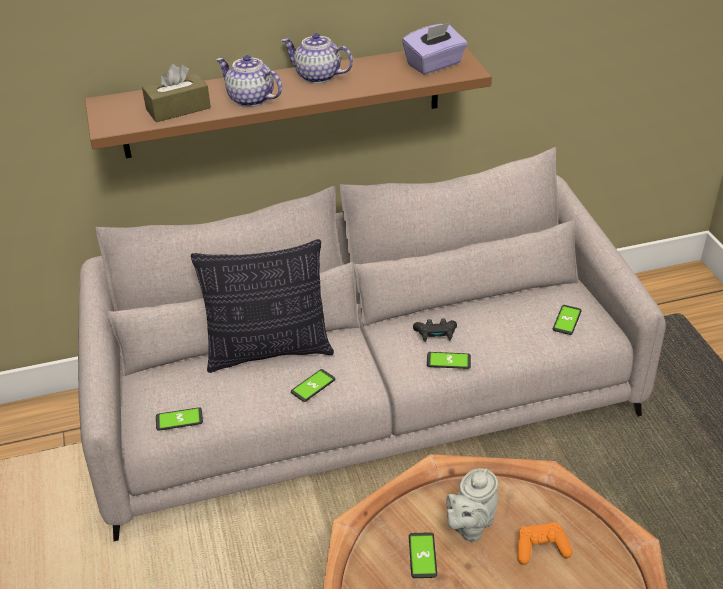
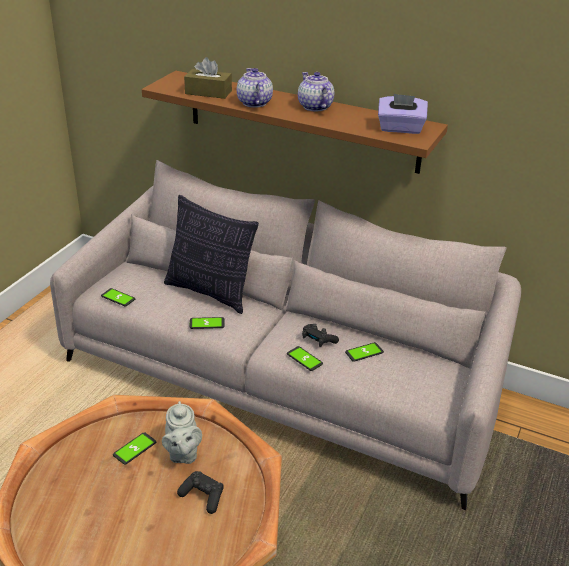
camera: 40 degrees right, 5 degrees down
(470, 526) = (182, 454): grey teapot -> grey teapot turned 90 degrees counterclockwise
(540, 549) = (203, 497): orange game controller -> black game controller
(567, 320) = (421, 384): phone -> phone (364, 352)

